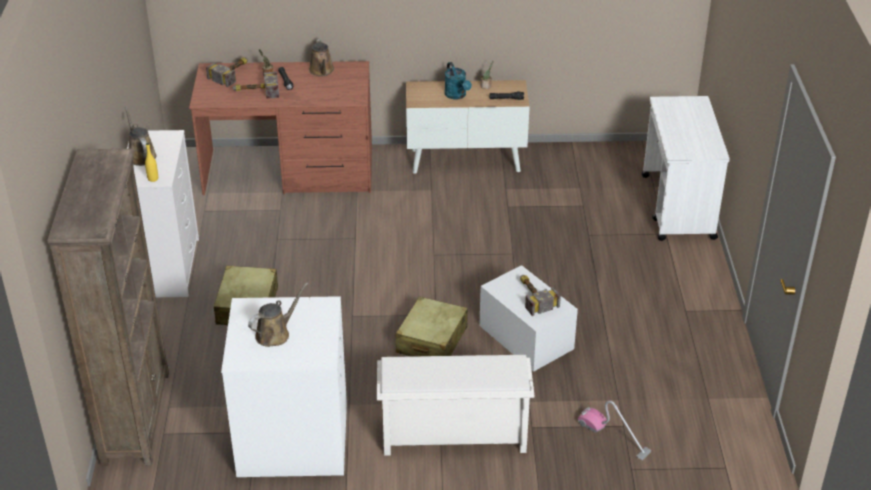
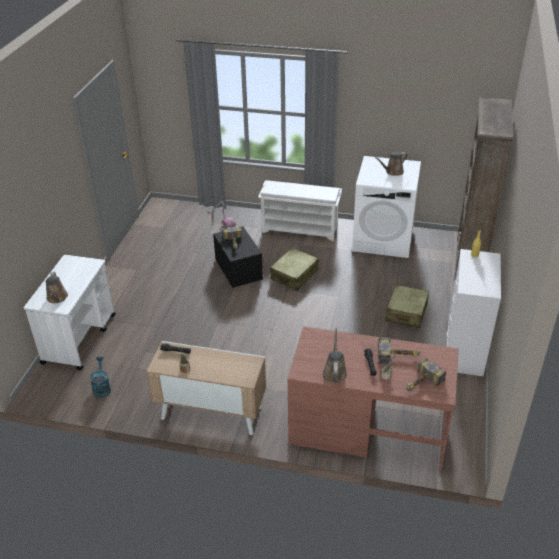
camera: 165 degrees left, 0 degrees up
(141, 155) = (487, 274): brown watering can -> brown watering can (57, 298)
(457, 95) = (215, 362): turquoise watering can -> turquoise watering can (101, 387)
(526, 337) = (238, 269): white storage box -> black storage box

